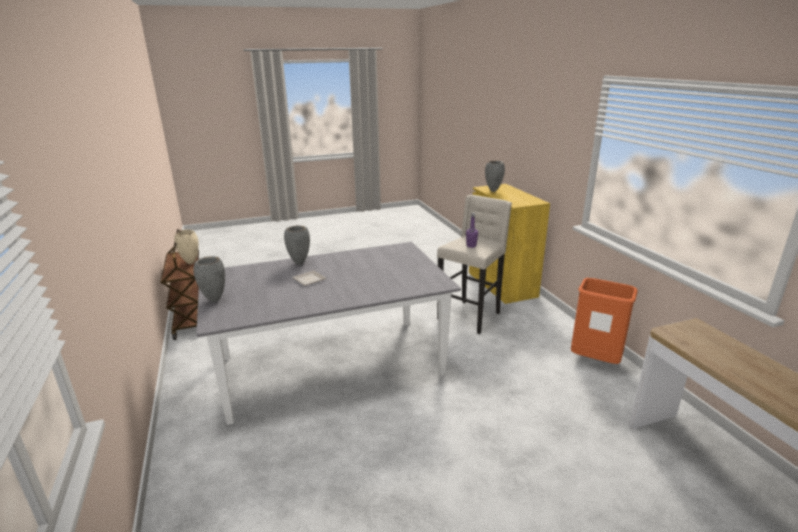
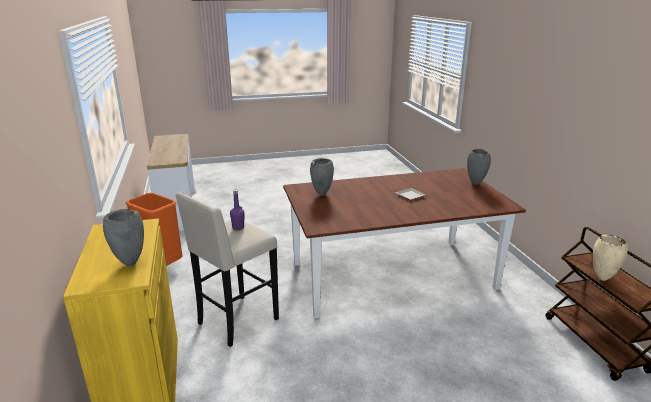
camera: 175 degrees left, 0 degrees up
(299, 263) = (430, 211): grey vase -> grey vase (321, 195)
(331, 366) = (392, 275): grey dining table -> brown dining table

